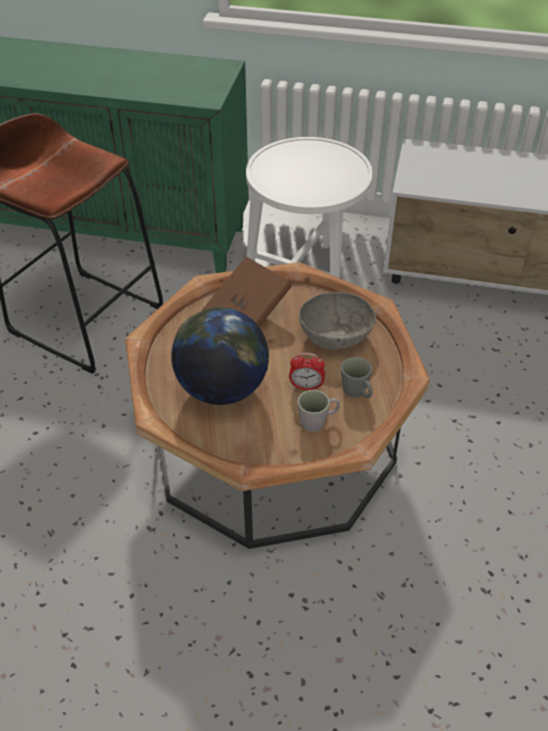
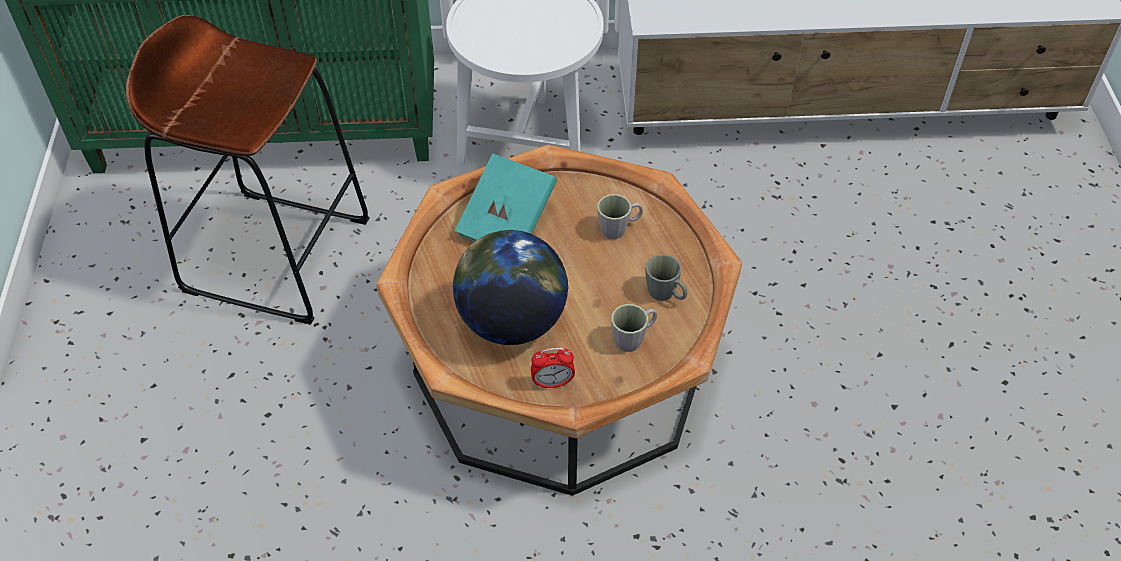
camera: 15 degrees left, 5 degrees up
(247, 314) = (507, 223): brown book -> turquoise book
(306, 386) = (606, 299): alarm clock -> alarm clock (552, 383)
(336, 335) = (619, 228): grey bowl -> grey mug

